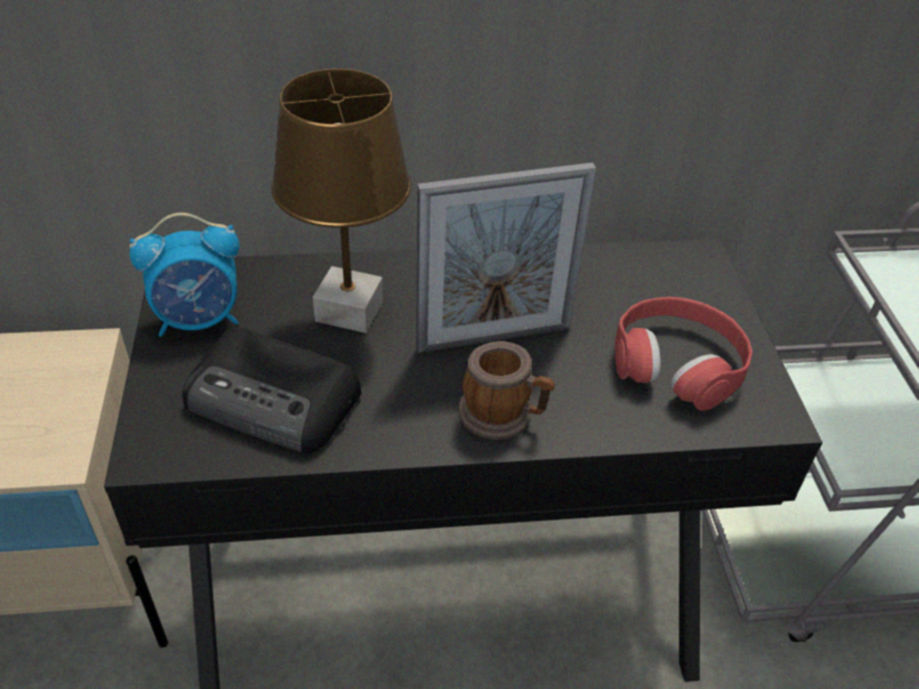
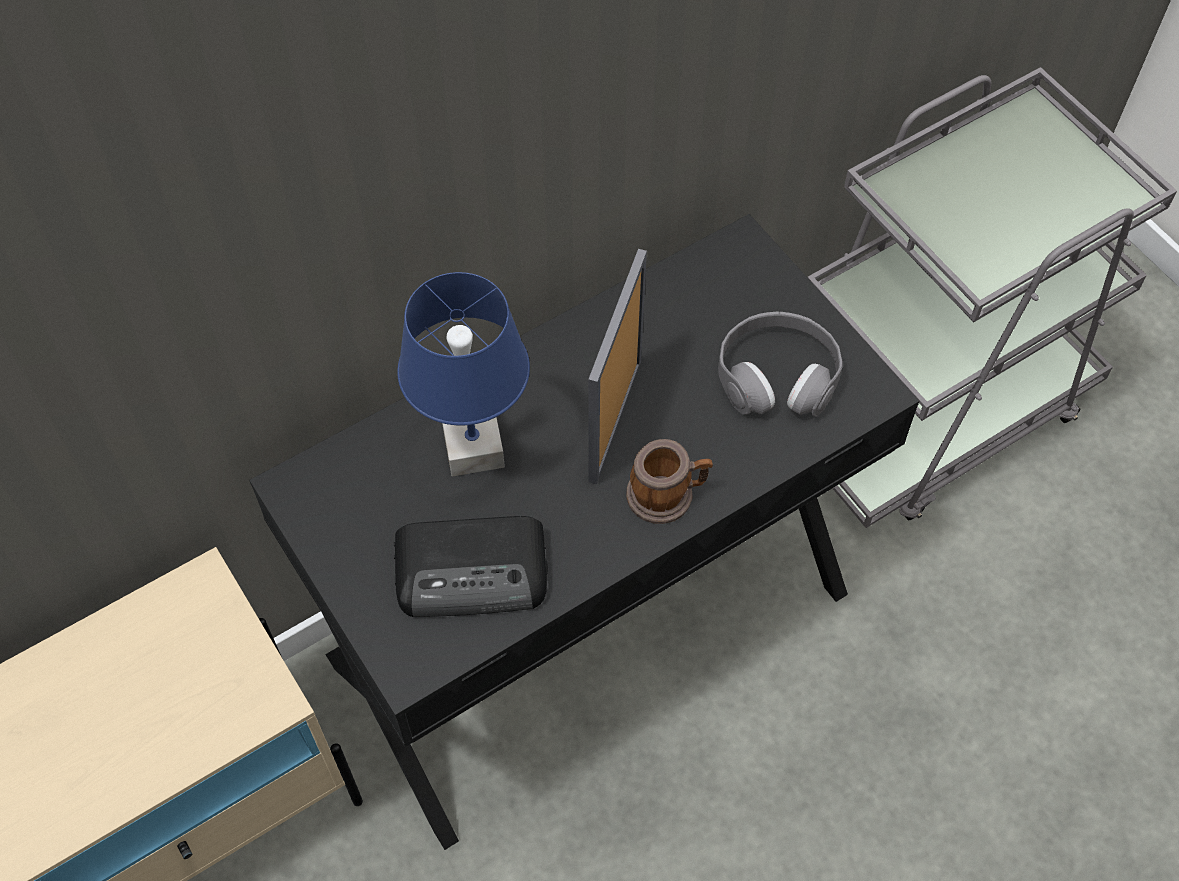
camera: 25 degrees left, 15 degrees up
(199, 320) = (348, 523): alarm clock -> none
(350, 311) = (475, 450): brown table lamp -> blue table lamp
(493, 338) = (615, 420): picture frame -> picture frame turned 150 degrees clockwise
(677, 364) = (777, 376): red headphones -> grey headphones

